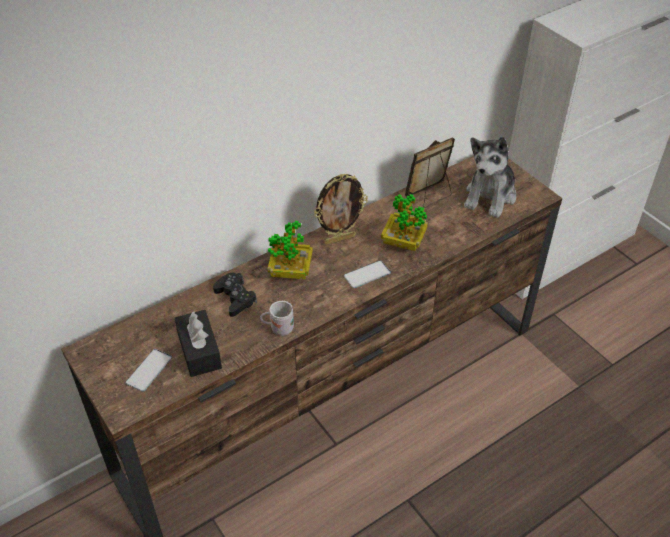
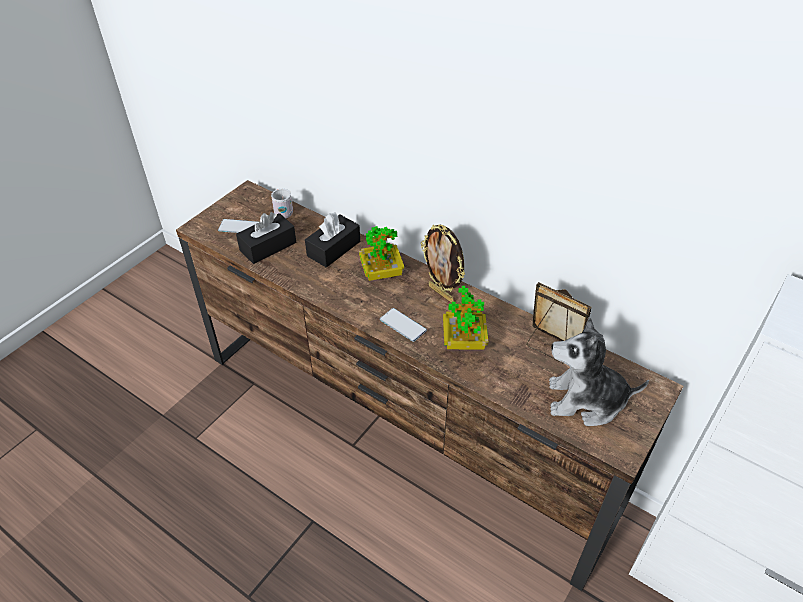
camera: 70 degrees right, 0 degrees up
(235, 298) = (333, 249): black game controller -> black tissue box
(278, 329) = (309, 284): white mug -> white mug (283, 212)

